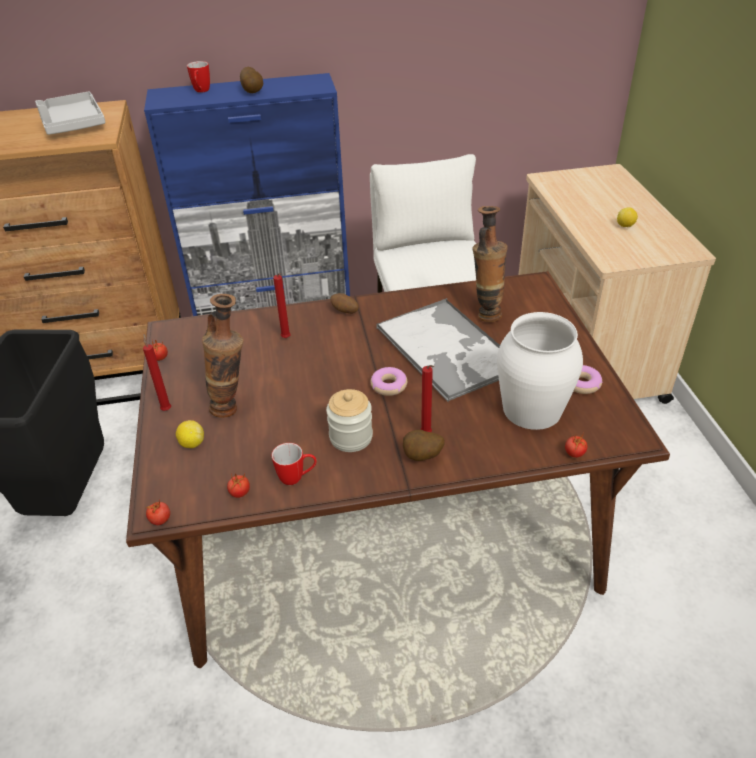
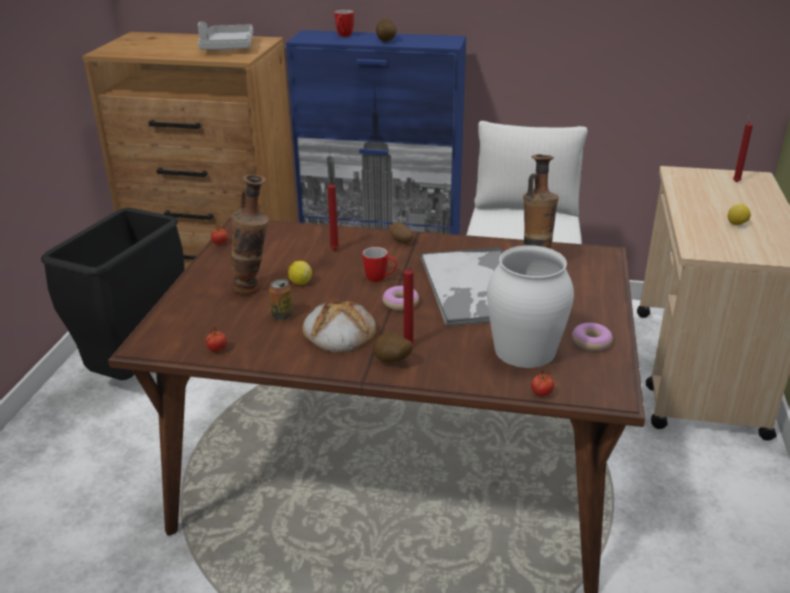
camera: 20 degrees right, 10 degrees down
(160, 520) = (142, 352): tomato -> none
(166, 409) = (200, 279): red candle -> red candle (736, 181)
(192, 443) = (204, 306): lemon -> lemon (300, 282)
(282, 432) = (282, 315): none -> can
(297, 478) = (271, 350): mug -> mug (380, 279)
(351, 437) = (339, 332): jar -> bread

